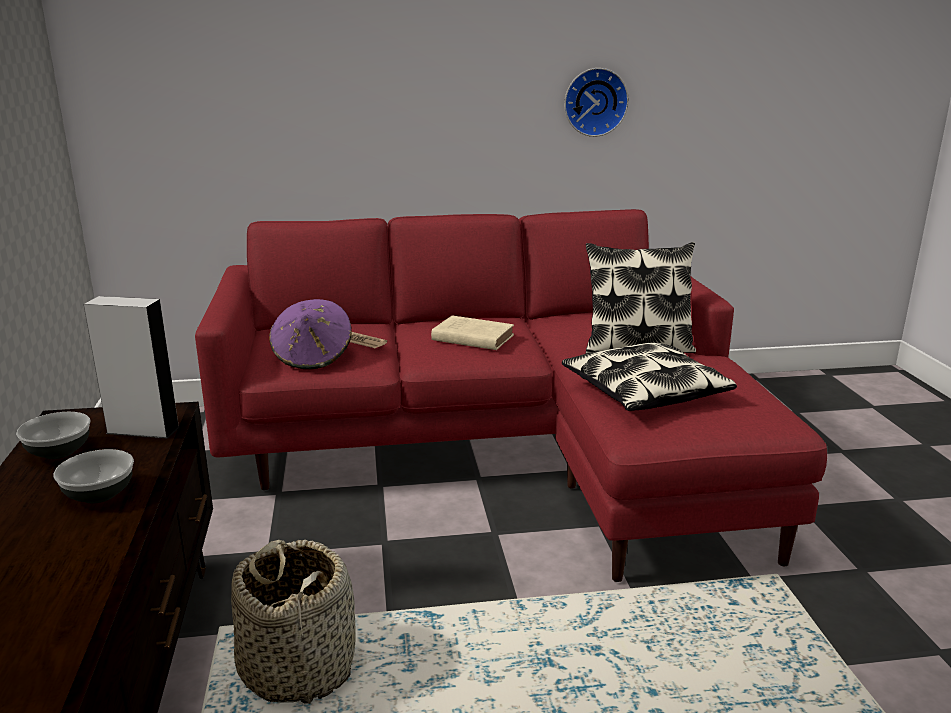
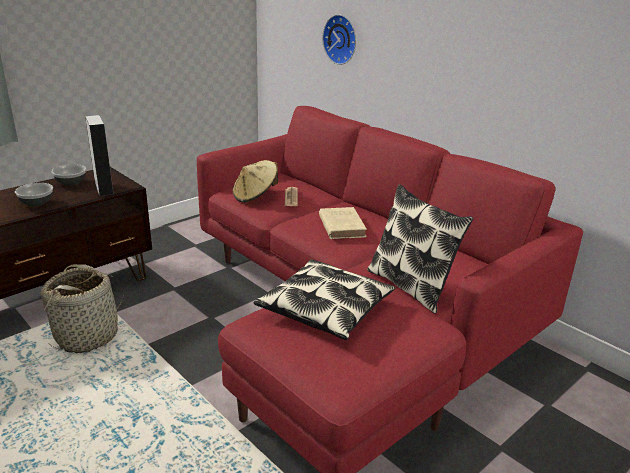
camera: 55 degrees right, 5 degrees up
(313, 357) = (255, 196): purple hat -> beige hat
(594, 102) = (553, 70): wall clock -> wall clock (341, 39)

